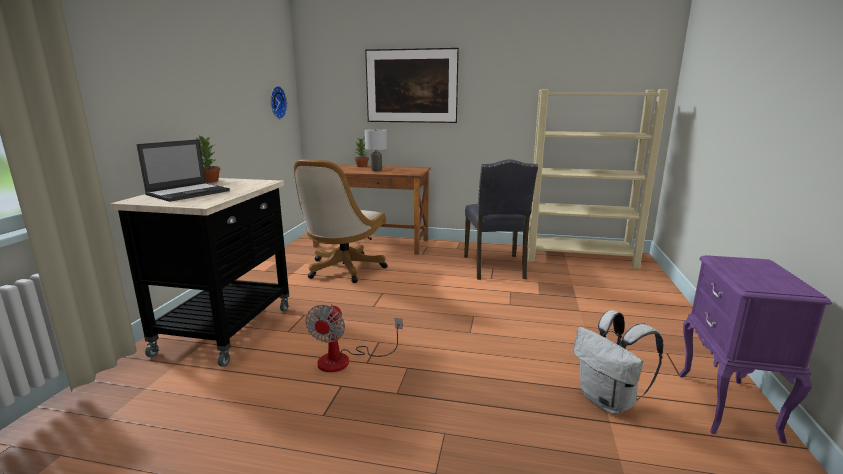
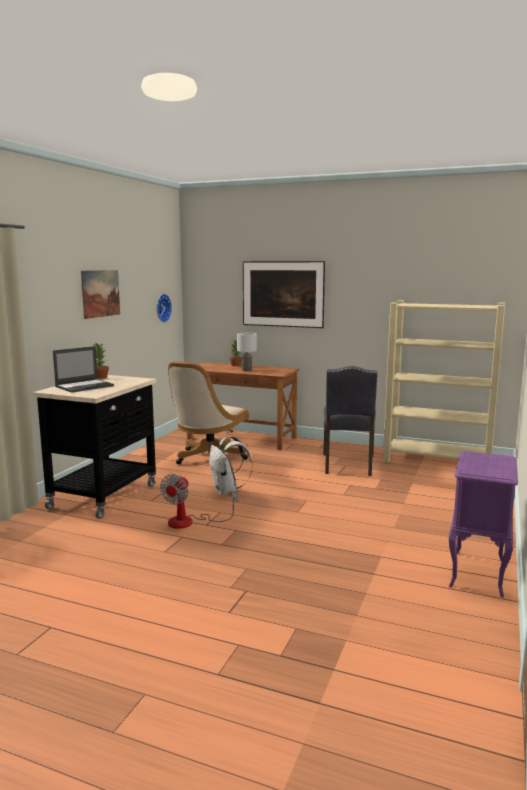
camera: 10 degrees right, 5 degrees down
(201, 76) = (100, 293): none -> picture
(609, 401) = (383, 563): white backpack -> white backpack (227, 491)

